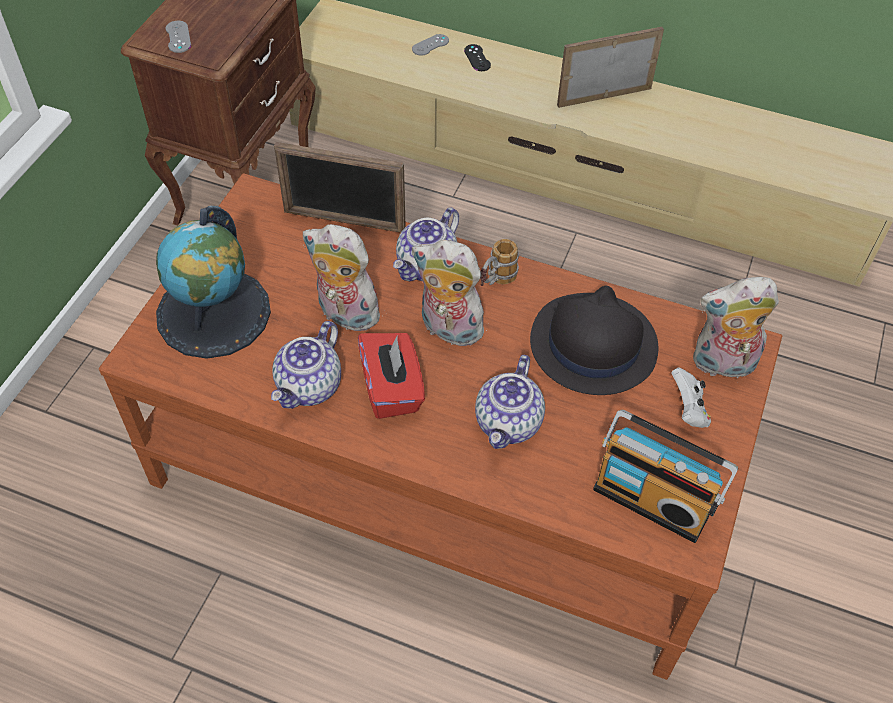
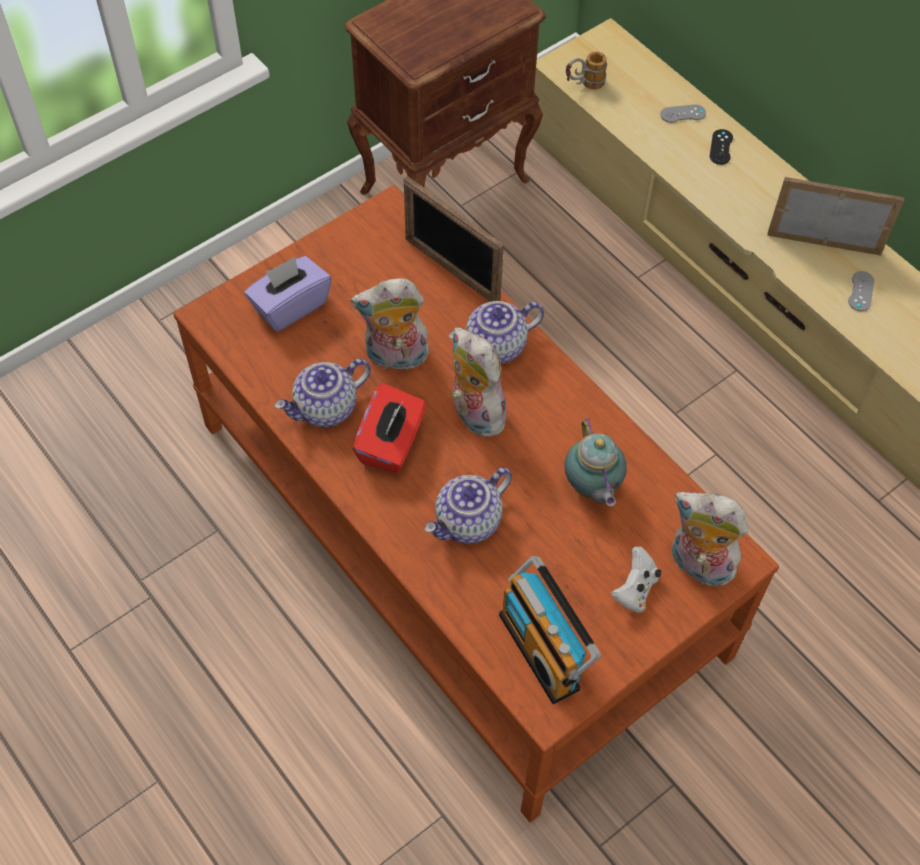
camera: 30 degrees right, 5 degrees up
(178, 37) = (400, 31): grey game controller -> grey game controller (861, 291)
(214, 313) = (290, 306): globe -> purple tissue box
(344, 314) = (395, 358): plush toy -> plush toy turned 60 degrees counterclockwise
(495, 282) = (546, 390): mug -> mug (583, 85)
(592, 344) = (592, 488): black hat -> teapot

